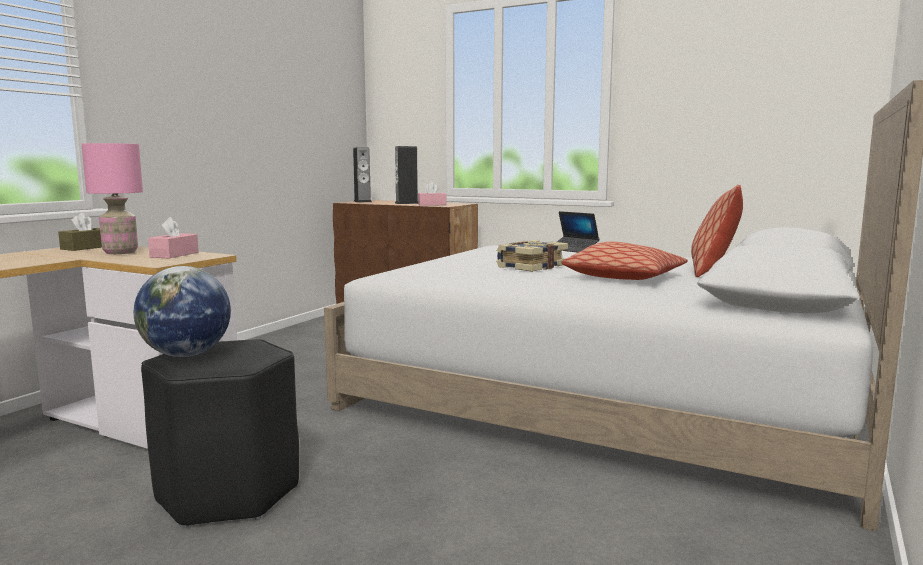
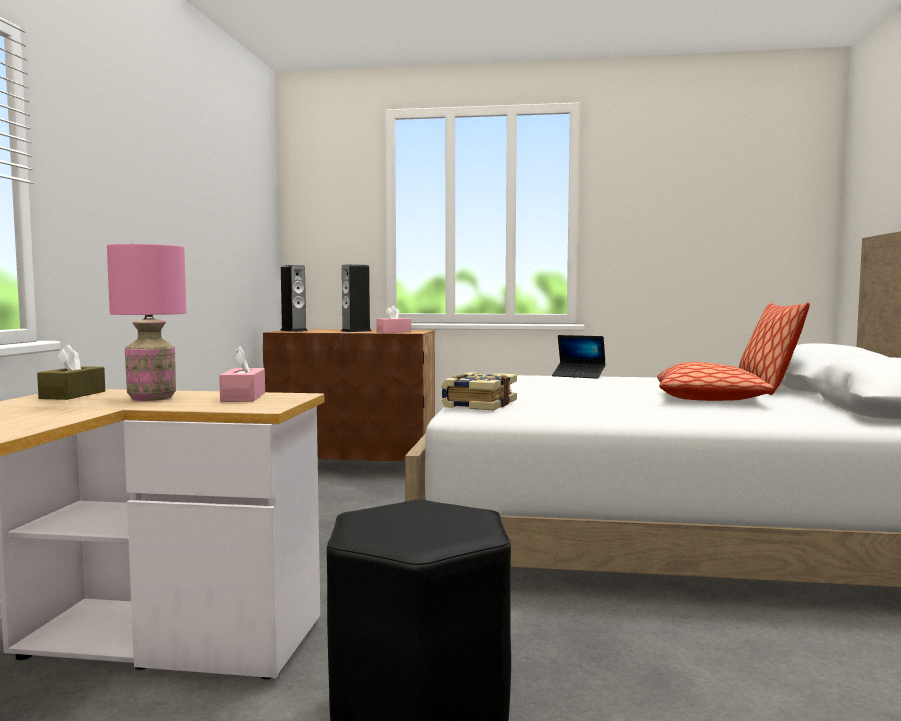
camera: 20 degrees left, 5 degrees down
(186, 355) = (379, 528): globe -> none
(530, 267) = (590, 394): book -> book (478, 405)

